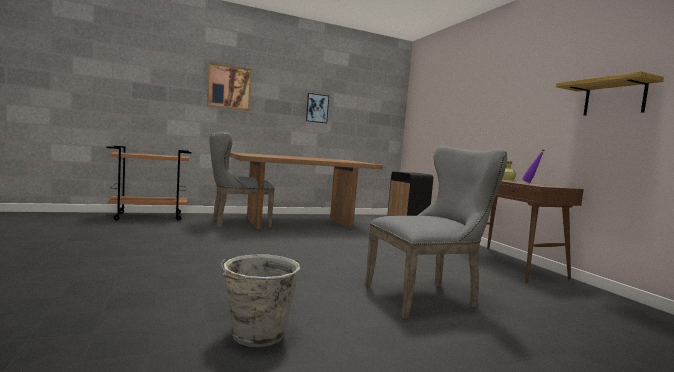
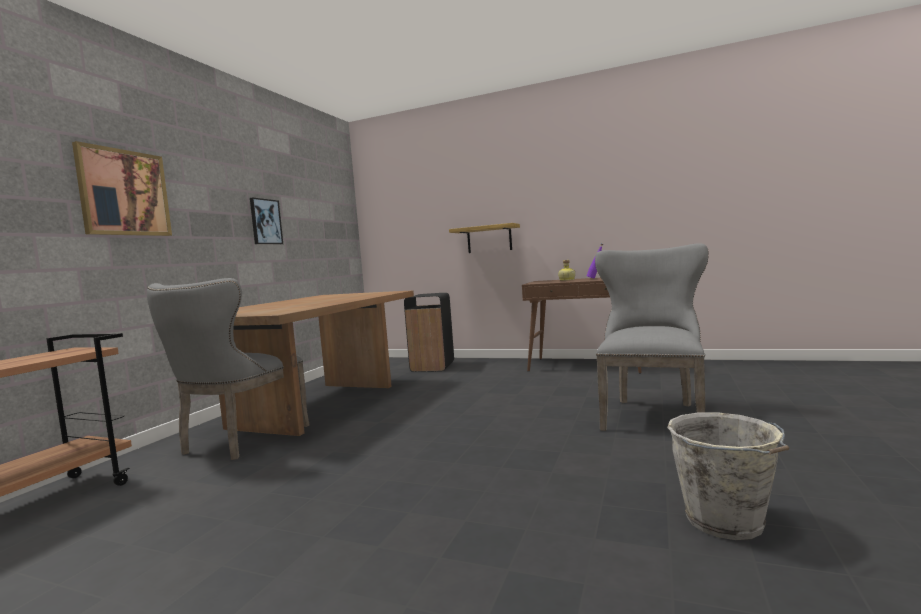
camera: 45 degrees left, 0 degrees up
(614, 98) = (650, 190): shelf -> shelf (489, 239)

